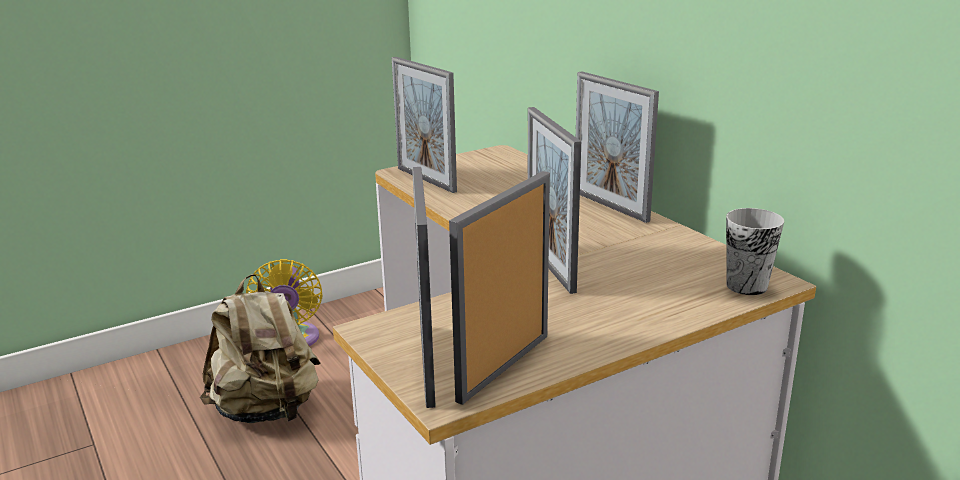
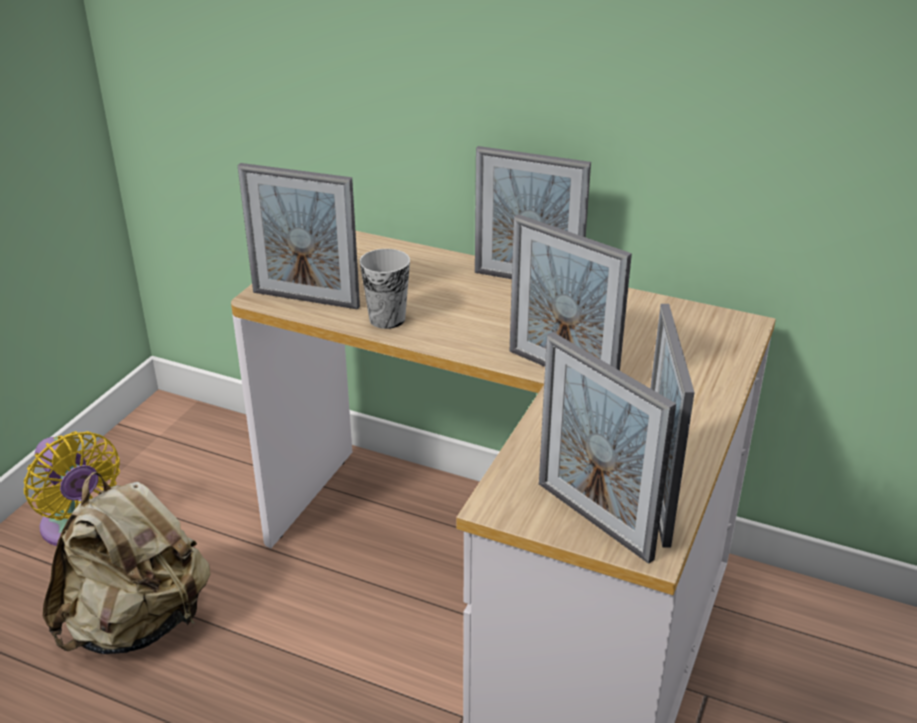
camera: 35 degrees left, 10 degrees up
(746, 286) = (731, 337): cup -> cup (387, 319)

